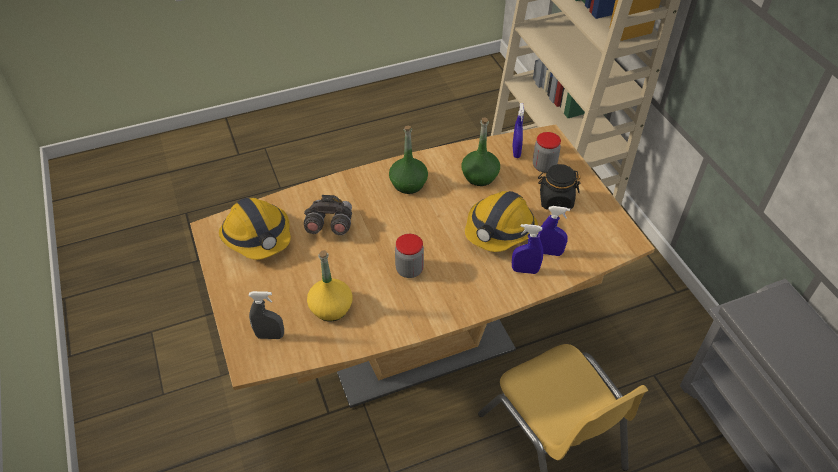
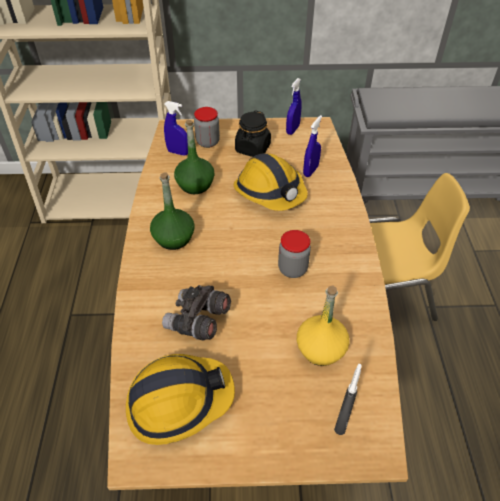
camera: 70 degrees left, 0 degrees up
(525, 270) = (325, 191): blue spray bottle -> blue spray bottle (292, 130)

